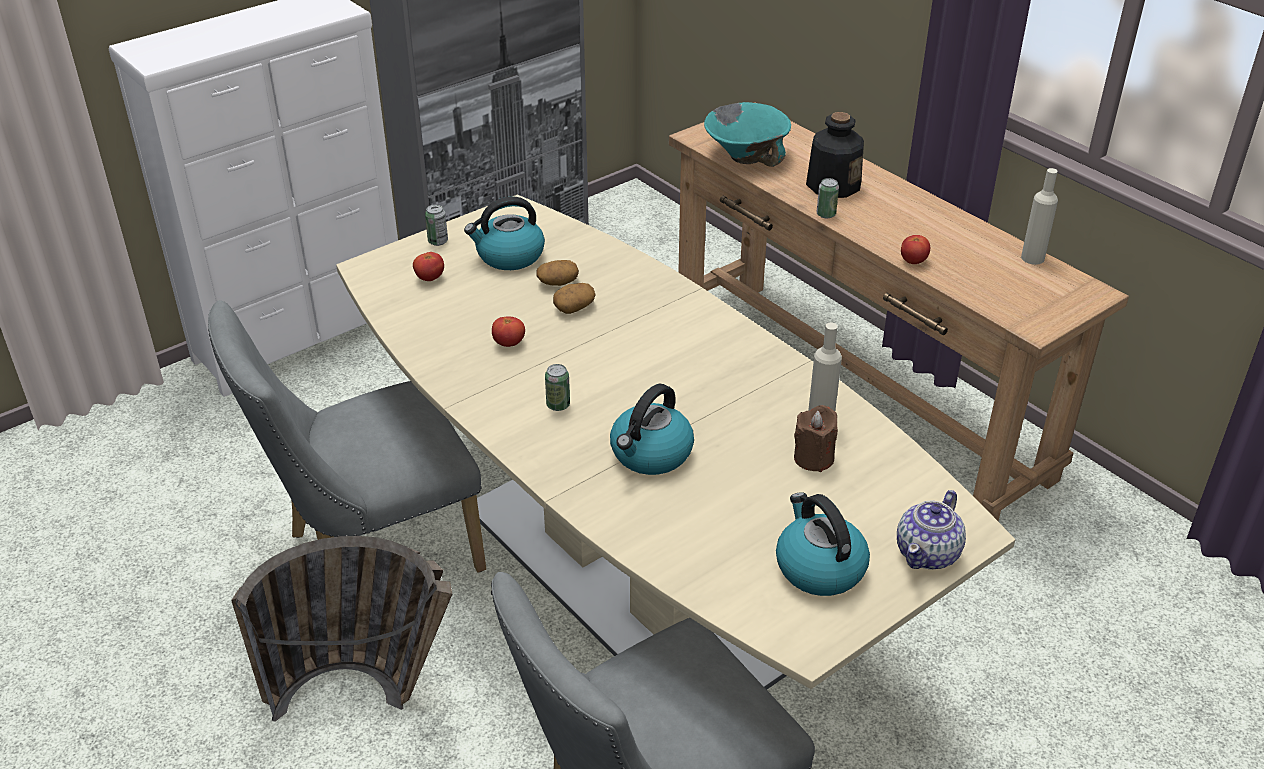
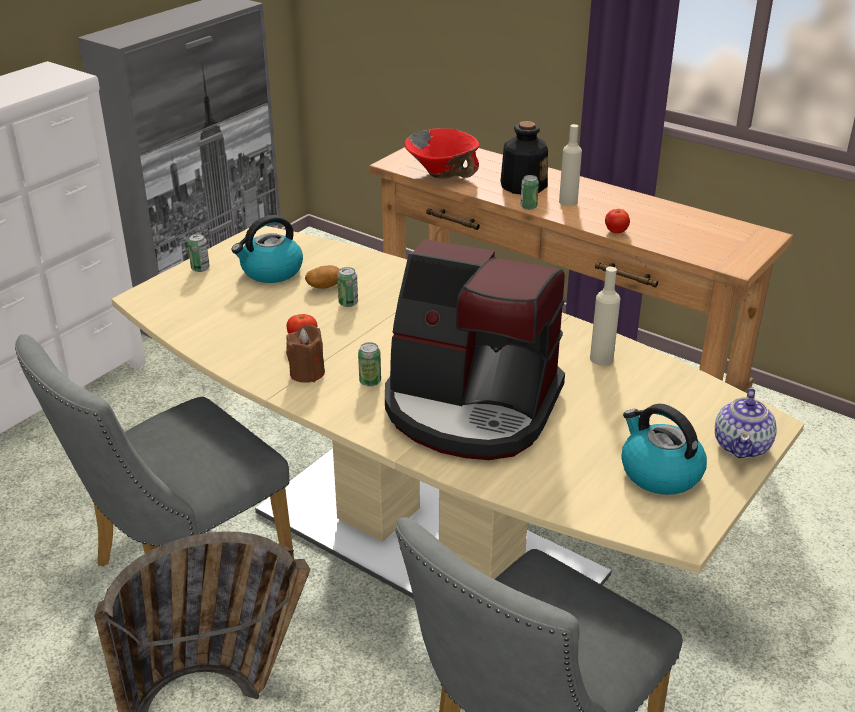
camera: 15 degrees left, 5 degrees down
(429, 278) = (205, 298): tomato -> none
(574, 307) = (348, 303): potato -> can
(651, 454) = (471, 408): kettle -> coffee machine
(746, 156) = (442, 173): turquoise bowl -> red bowl
(813, 458) = (611, 388): brown candle -> brown candle (307, 373)
(1032, 258) = (707, 218): beige bottle -> beige bottle (568, 202)

